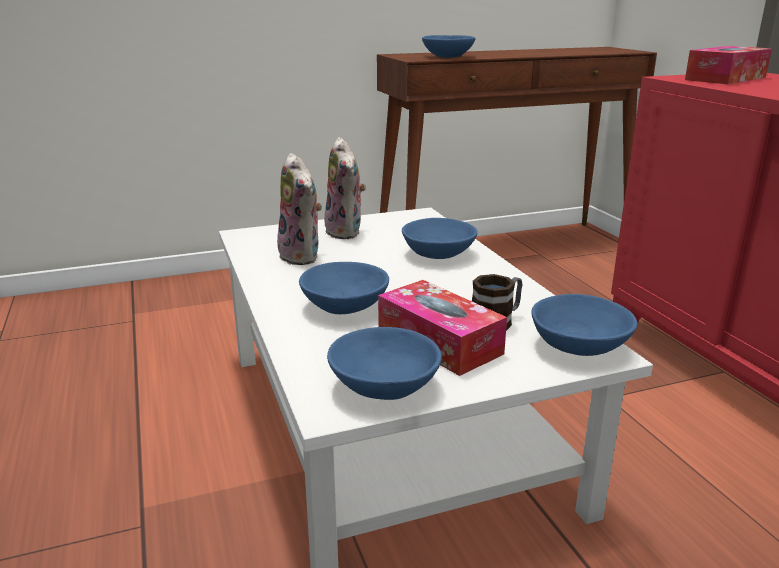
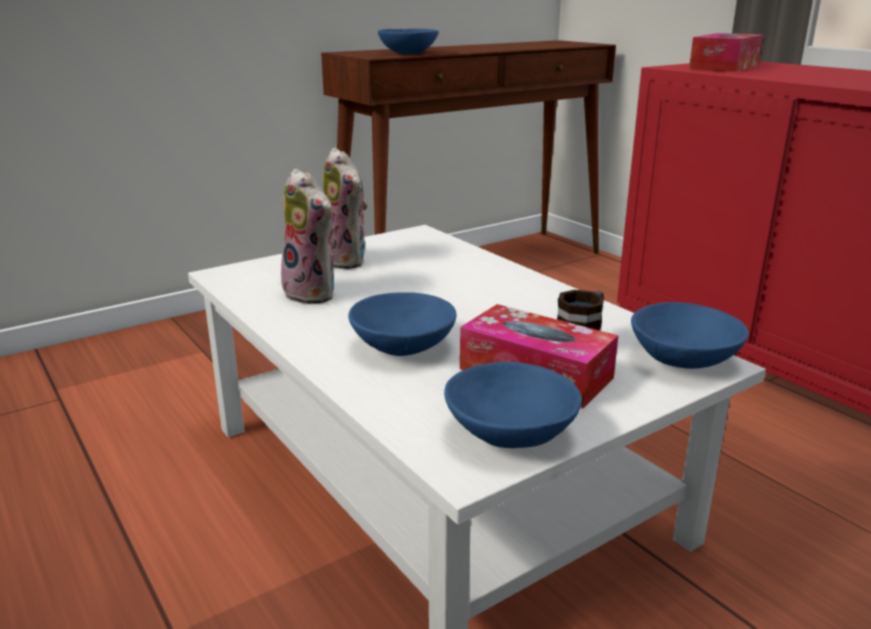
camera: 15 degrees left, 0 degrees up
(437, 254) = (468, 276): blue bowl -> none

